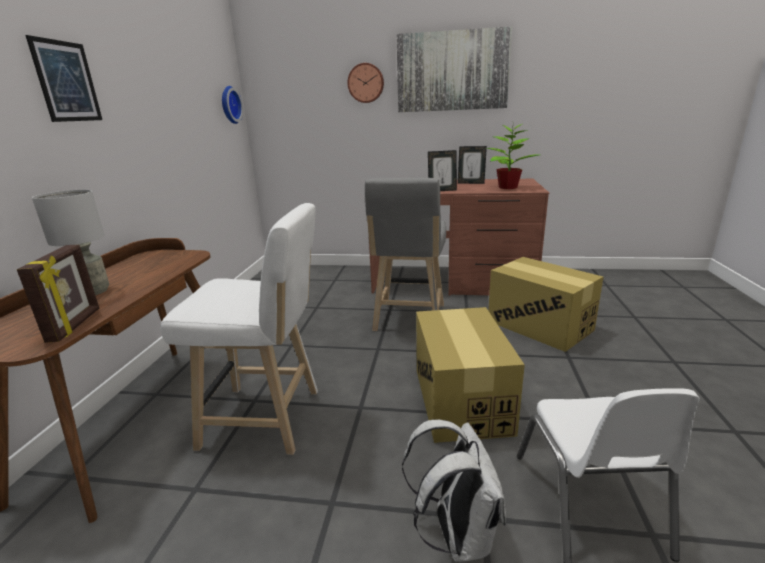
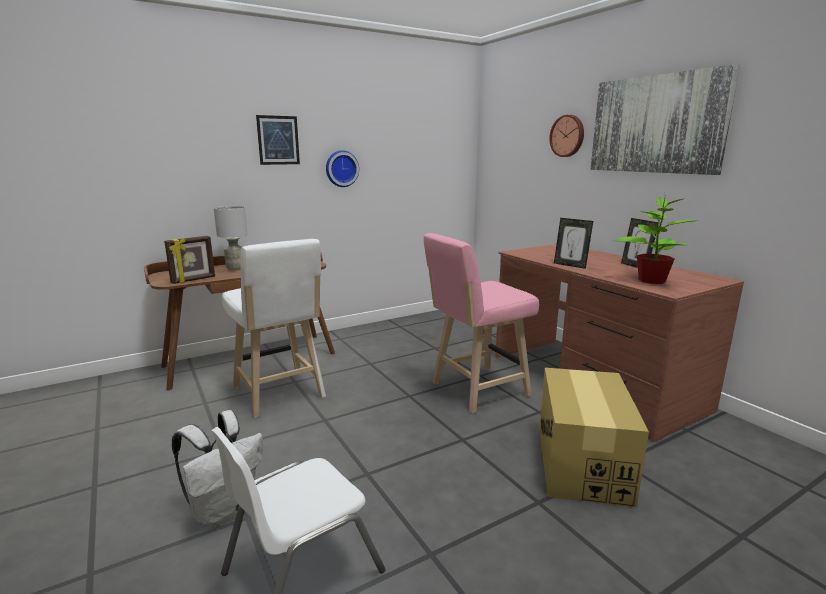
camera: 50 degrees right, 5 degrees down
(229, 105) = (451, 153): wall clock -> wall clock (341, 168)
(409, 320) = (475, 390): grey stool -> pink stool
(461, 399) = (381, 459): cardboard box -> none

